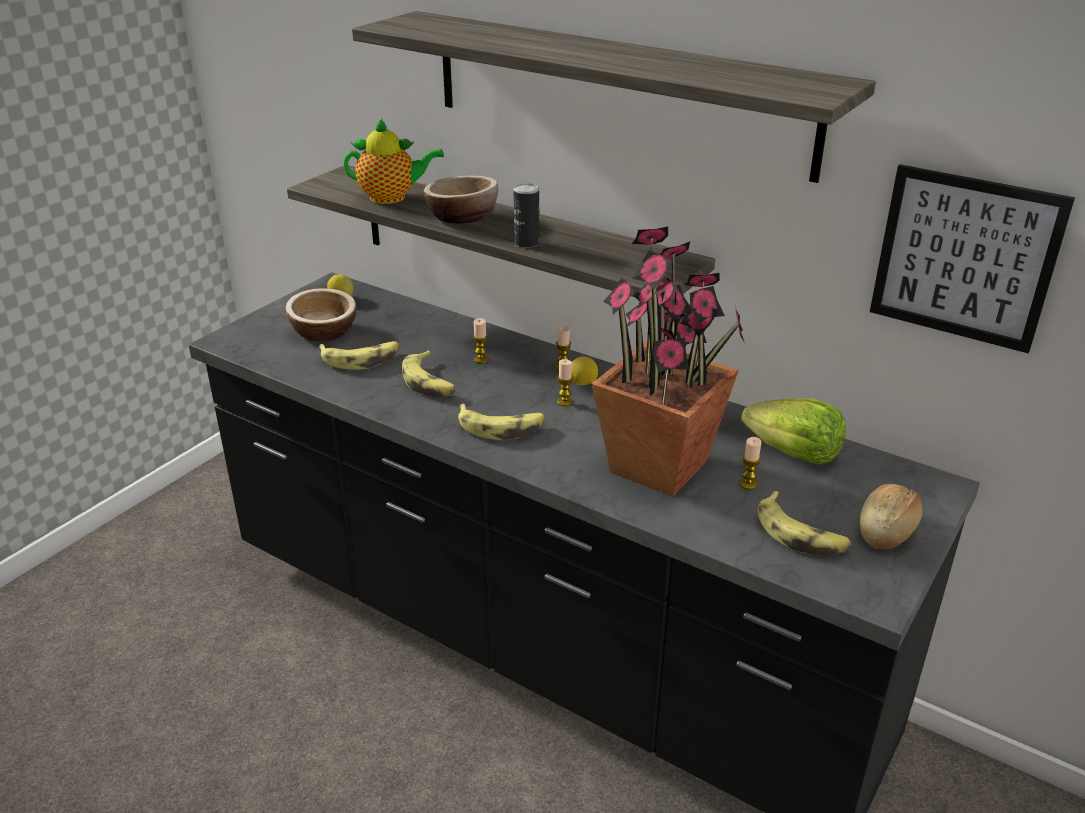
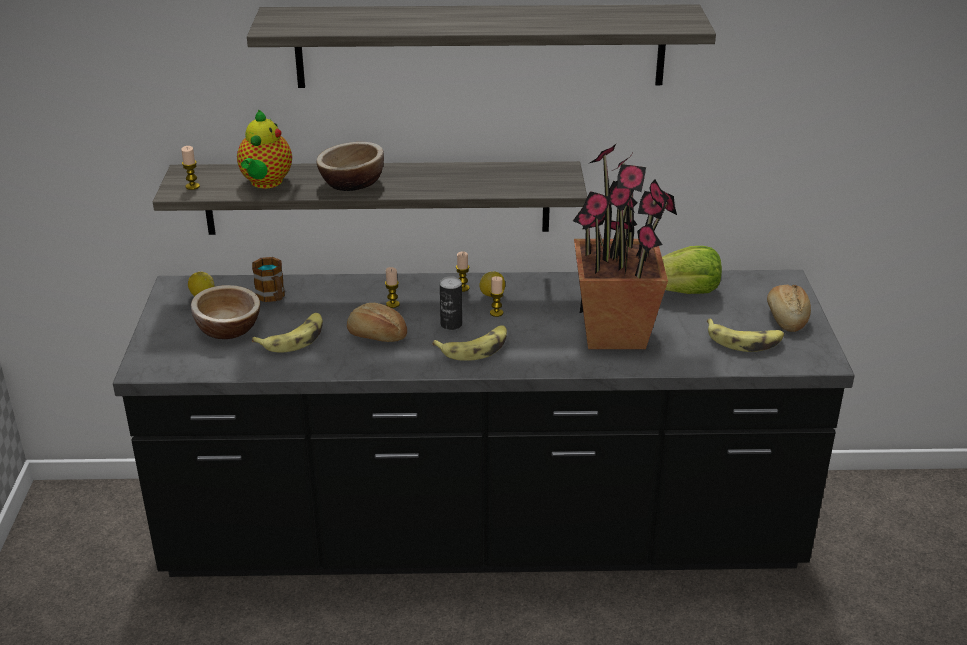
camera: 35 degrees left, 0 degrees up
(392, 198) = (265, 183): teapot -> teapot turned 135 degrees clockwise
(392, 318) = (273, 297): none -> mug
(430, 382) = (376, 336): banana -> bread
(526, 243) = (434, 189): can -> can (451, 324)
(748, 484) = (680, 322): candle -> candle (192, 186)
(965, 258) = (773, 115): picture -> none

